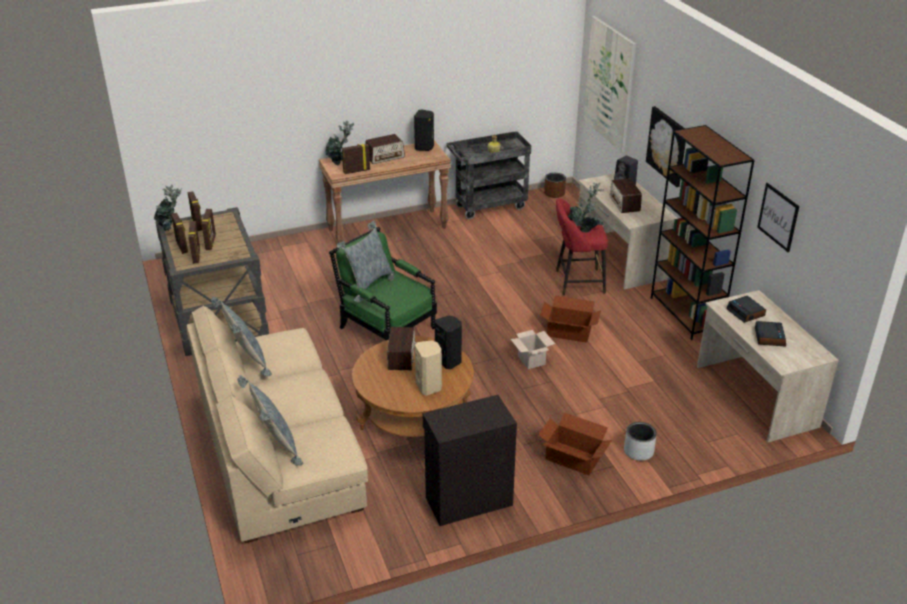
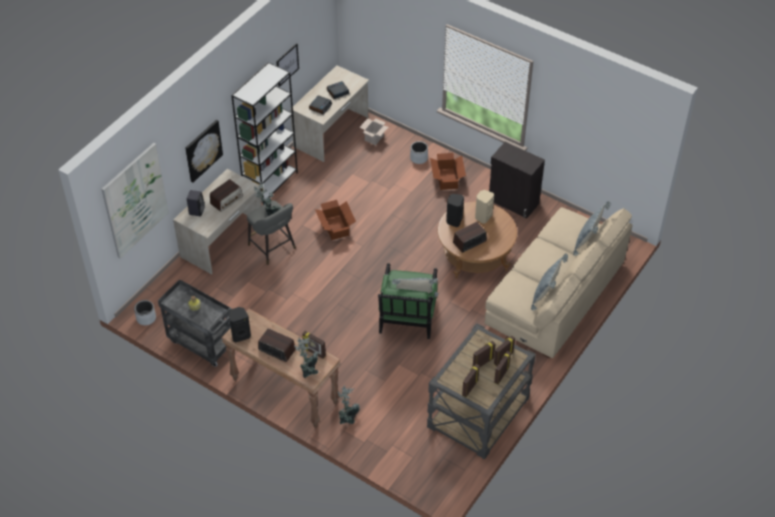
camera: 125 degrees left, 15 degrees up
(170, 229) = (489, 398): potted plant -> potted plant (348, 418)
(532, 360) = (379, 231): cardboard box -> cardboard box (374, 138)
(554, 193) = (146, 318): brown planter -> grey planter
(576, 282) = (273, 248): red stool -> grey stool
(686, 315) = (270, 184): brown bookcase -> white bookcase

